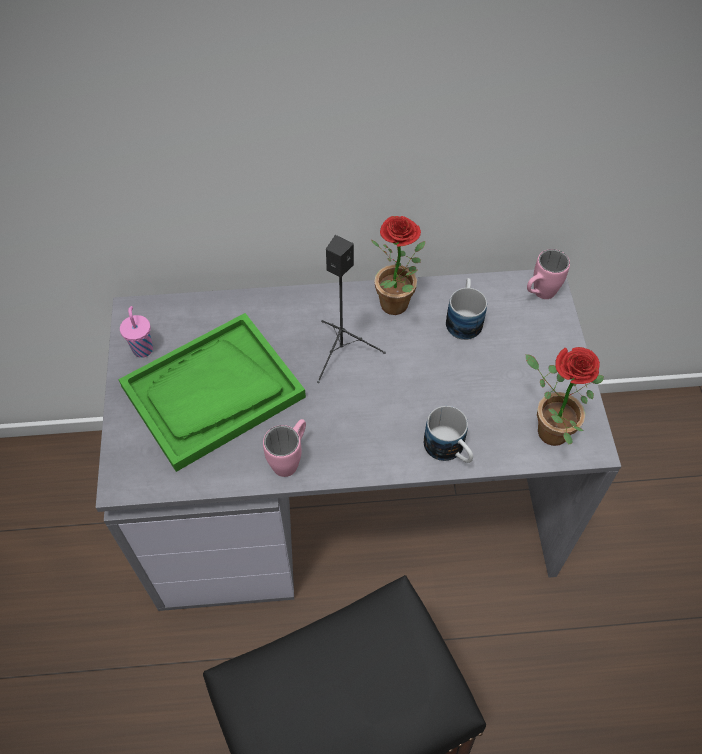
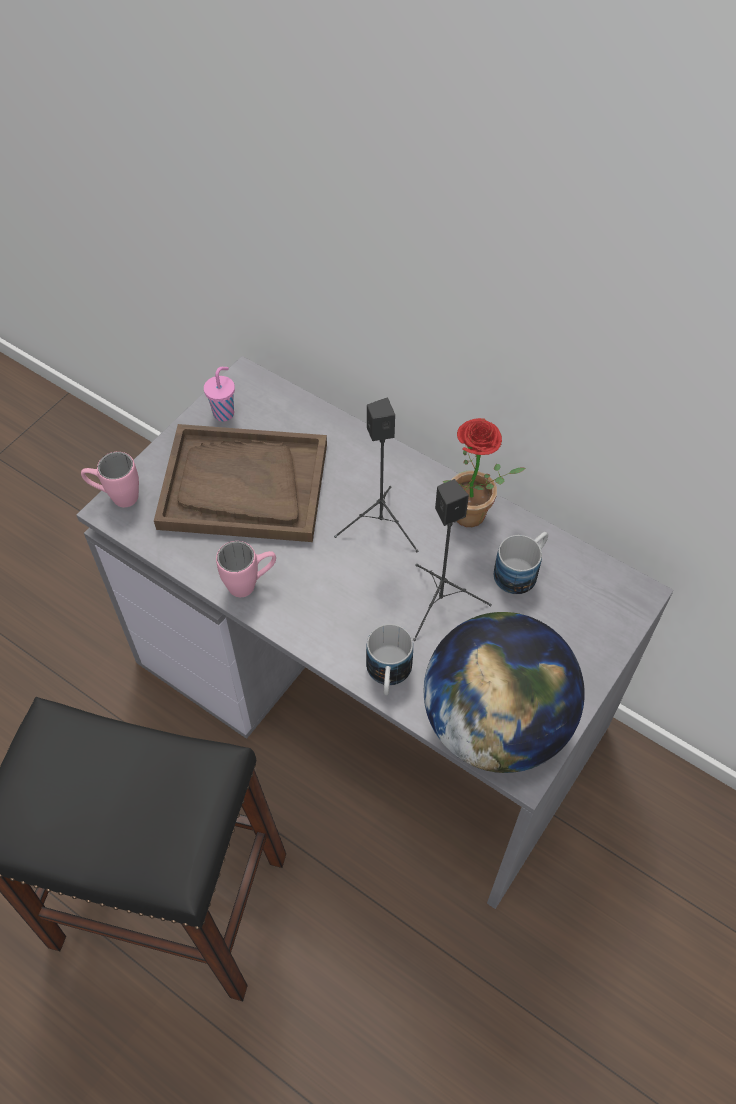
camera: 40 degrees right, 0 degrees up
(213, 392) = (243, 486): green tray -> brown tray
(434, 375) = (441, 602): none -> black speaker
(539, 294) = (619, 598): pink mug -> pink mug (116, 497)
(545, 429) = (495, 723): potted plant -> globe

